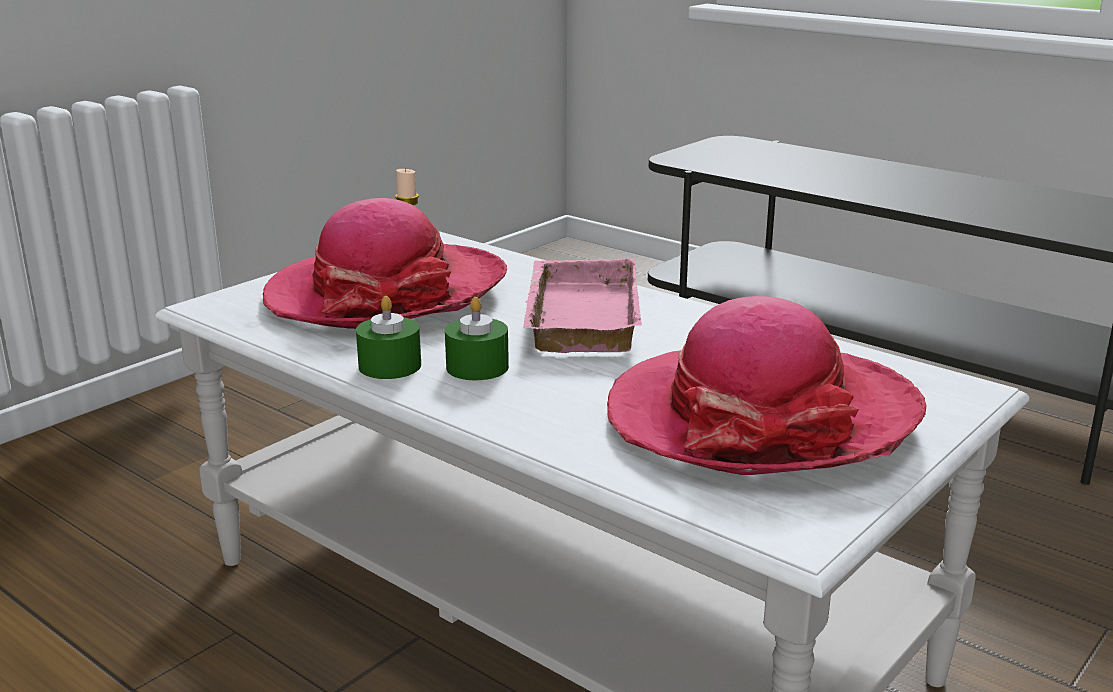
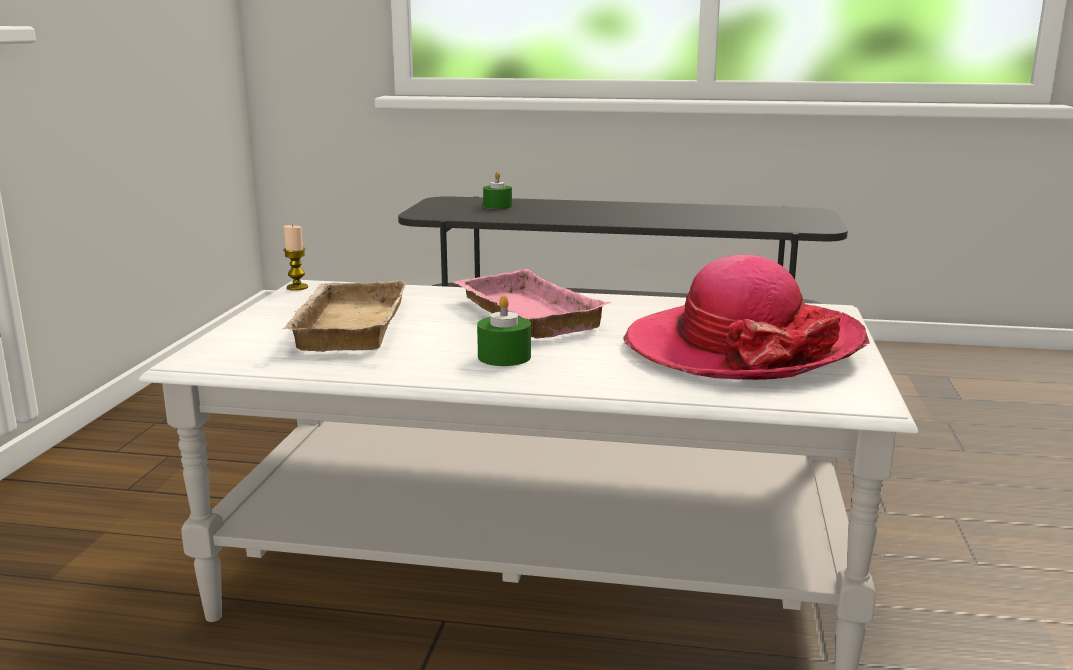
camera: 30 degrees left, 5 degrees down
(387, 293) = (346, 325): hat -> beige tray
(390, 366) = (434, 369): green candle -> green candle (497, 206)

